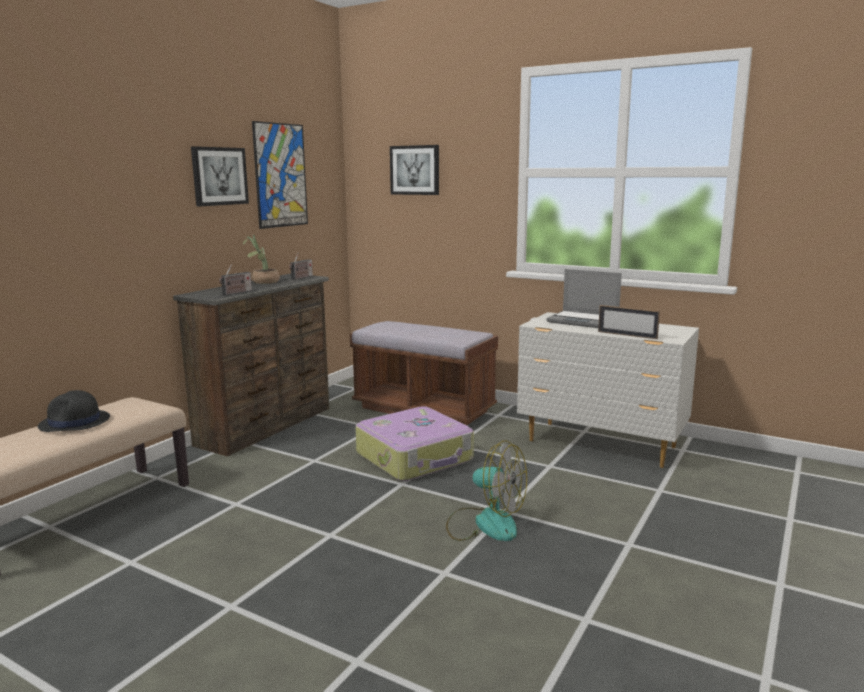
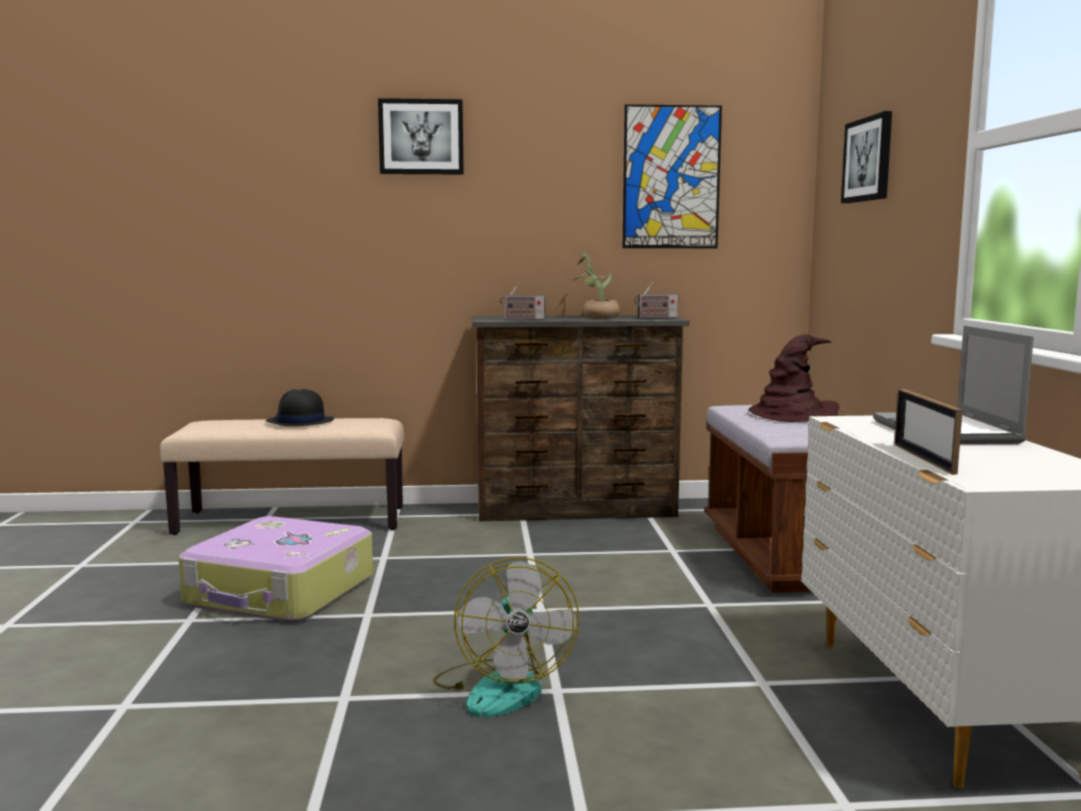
camera: 55 degrees right, 5 degrees down
(219, 176) = (561, 177): picture -> picture (421, 137)
(415, 326) = (793, 414): none -> brown hat
(415, 457) = (627, 595): suitcase -> suitcase (281, 592)

